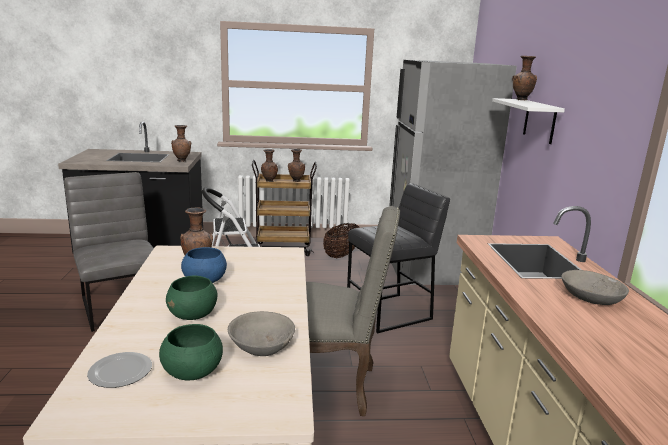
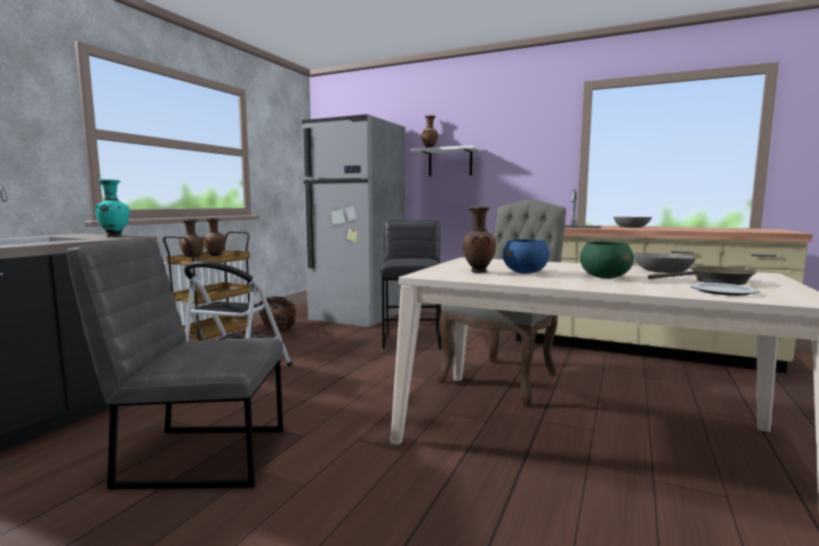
camera: 60 degrees left, 10 degrees down
(182, 160) = (114, 236): brown vase -> turquoise vase
(192, 373) = (715, 281): green bowl -> brown frying pan

